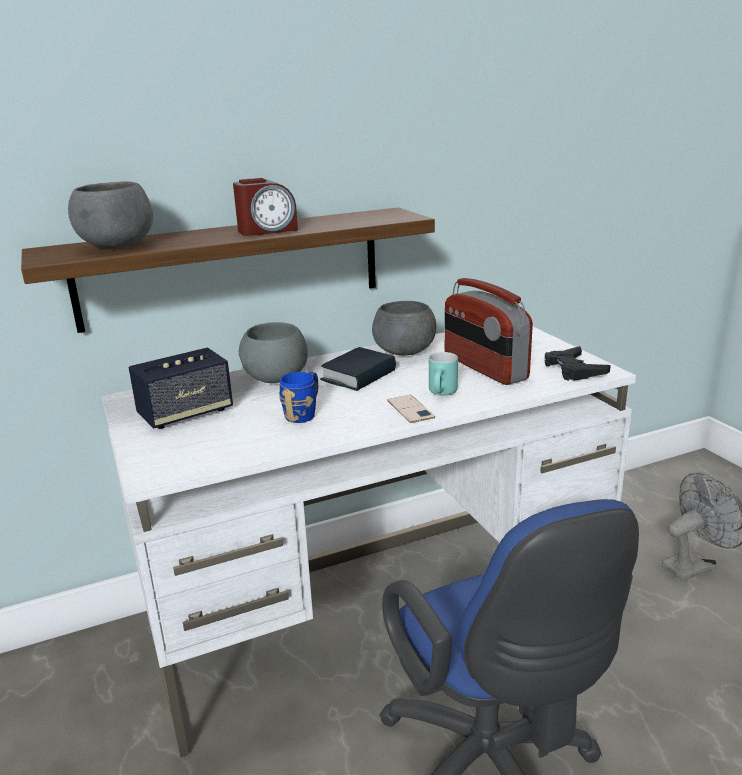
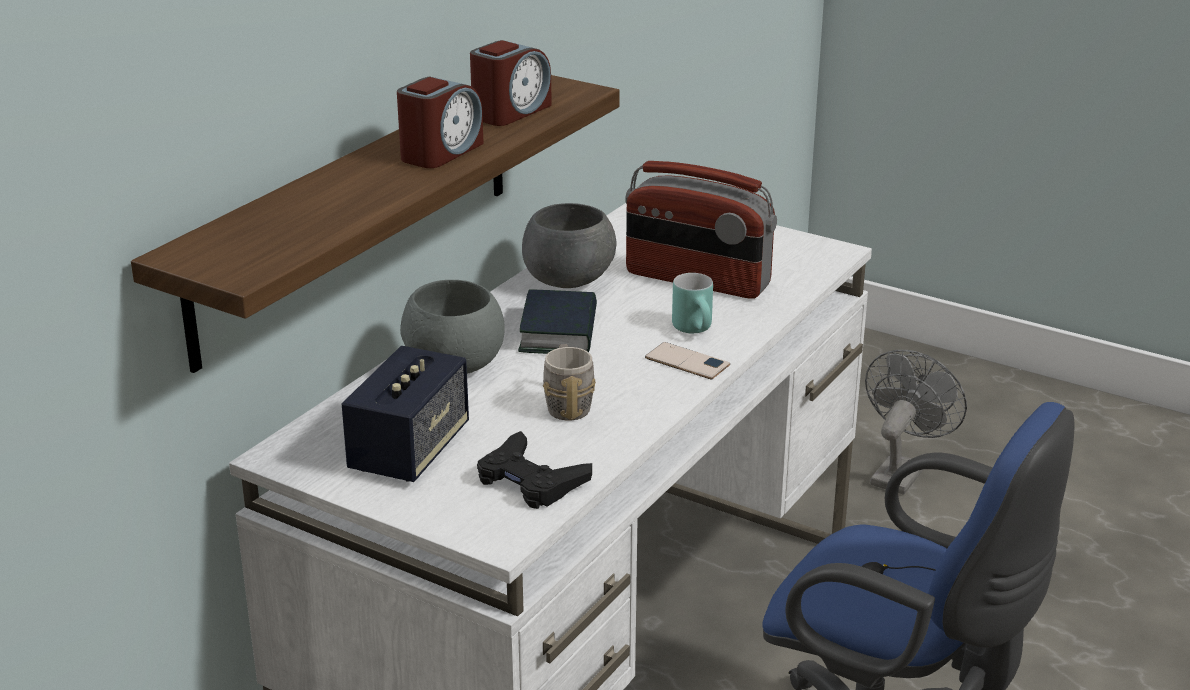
camera: 35 degrees left, 5 degrees up
(117, 246) = (288, 226): grey bowl -> none
(304, 413) = (567, 404): blue mug -> grey mug
(346, 220) = (510, 112): none -> alarm clock
(573, 369) = (800, 257): black game controller -> black game controller (530, 480)

